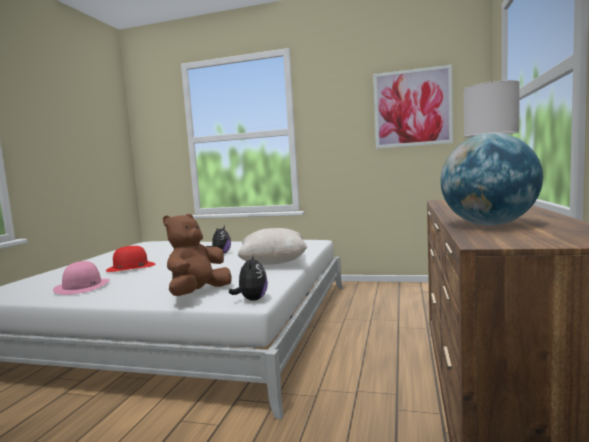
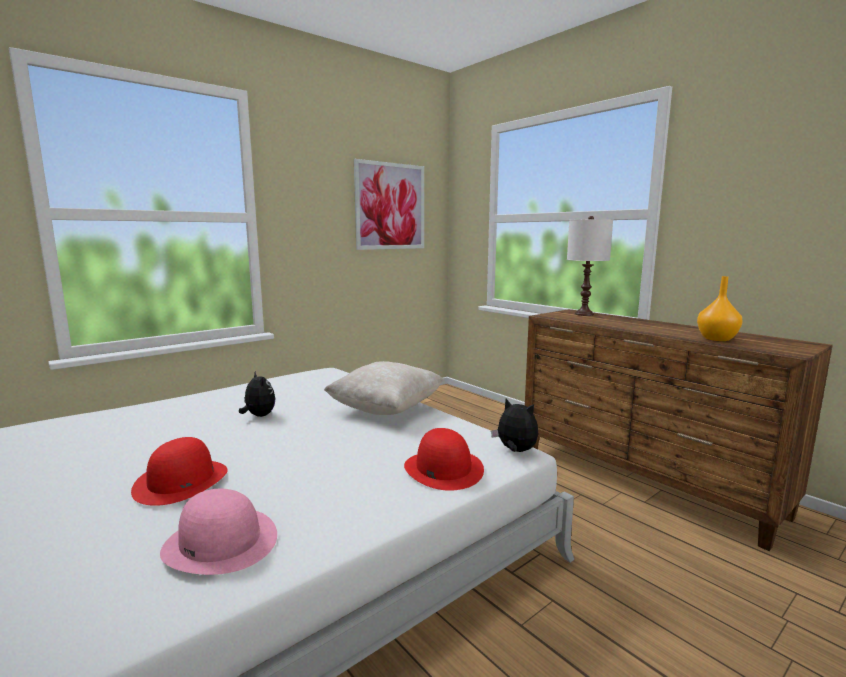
camera: 55 degrees left, 5 degrees up
(198, 293) = (443, 469): brown plush toy -> red hat
(489, 225) = (716, 339): globe -> orange vase

